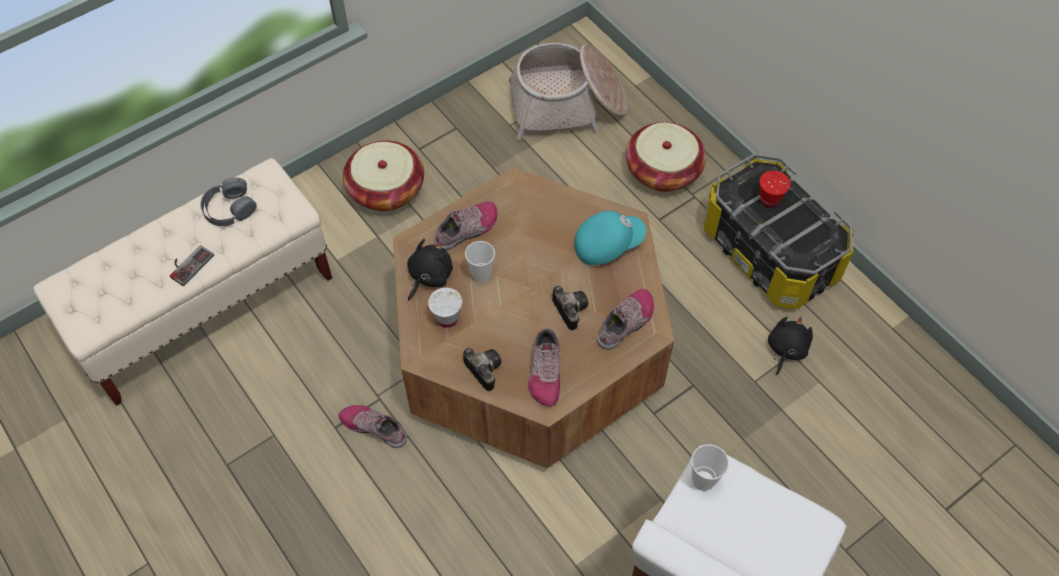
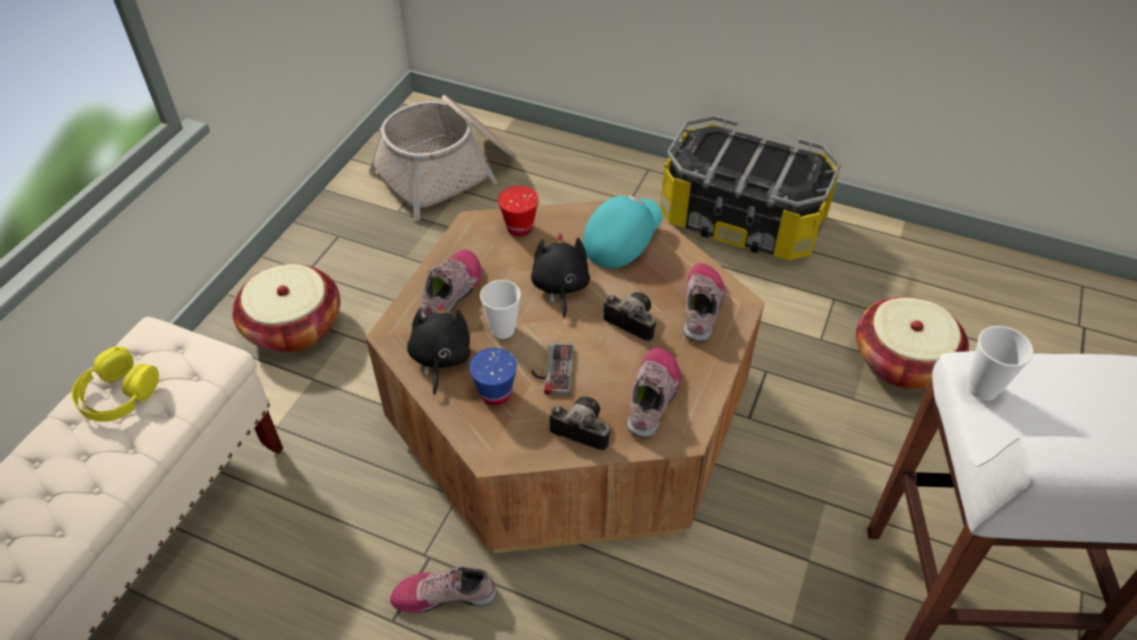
camera: 30 degrees left, 10 degrees down
(188, 264) = (93, 486): game controller -> game controller (551, 370)
(229, 208) = (118, 394): grey headphones -> yellow headphones
(447, 318) = (495, 394): white cup -> blue cup
(545, 371) = (653, 397): shoe -> shoe turned 135 degrees counterclockwise
(663, 171) = (587, 191): basket -> basket (903, 361)
(769, 200) = (731, 154): red cup -> red cup (519, 228)
(786, 349) = (825, 297): black plush toy -> black plush toy (560, 287)

